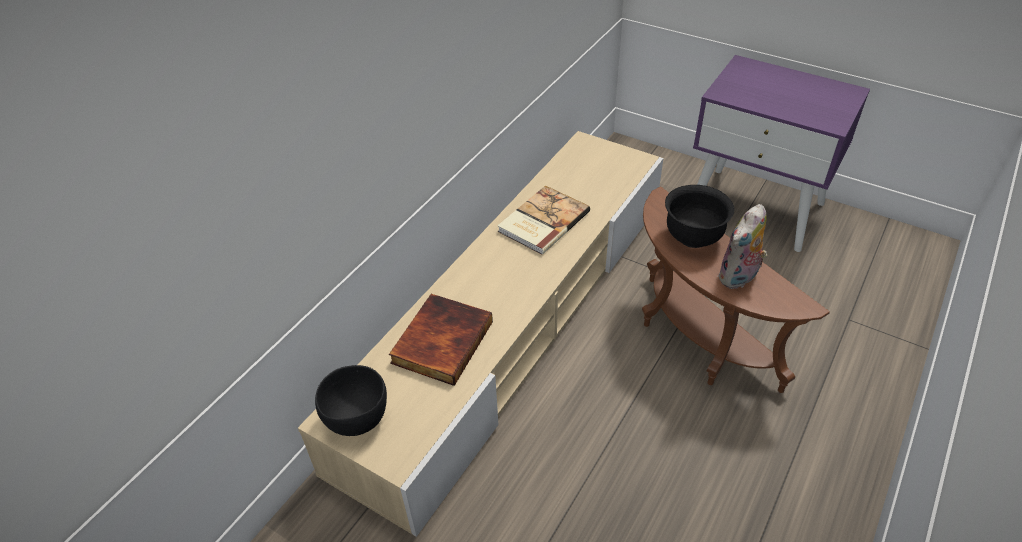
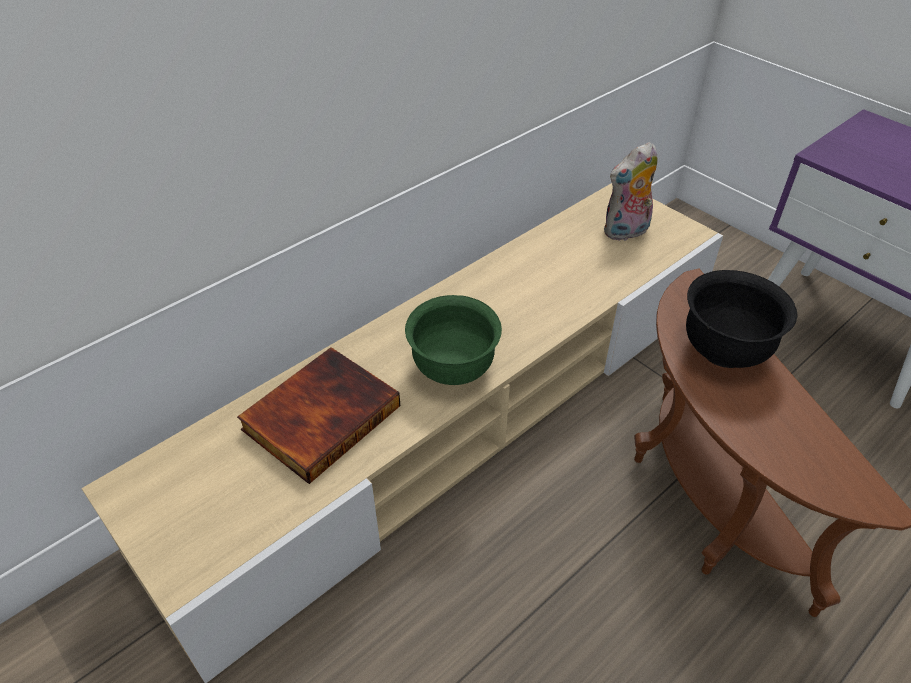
camera: 15 degrees right, 0 degrees up
(357, 420) = (159, 498): black bowl -> none
(517, 289) = (453, 369): none -> green bowl
(542, 221) = (523, 285): book -> none
(739, 278) = (778, 429): plush toy -> plush toy (626, 232)

